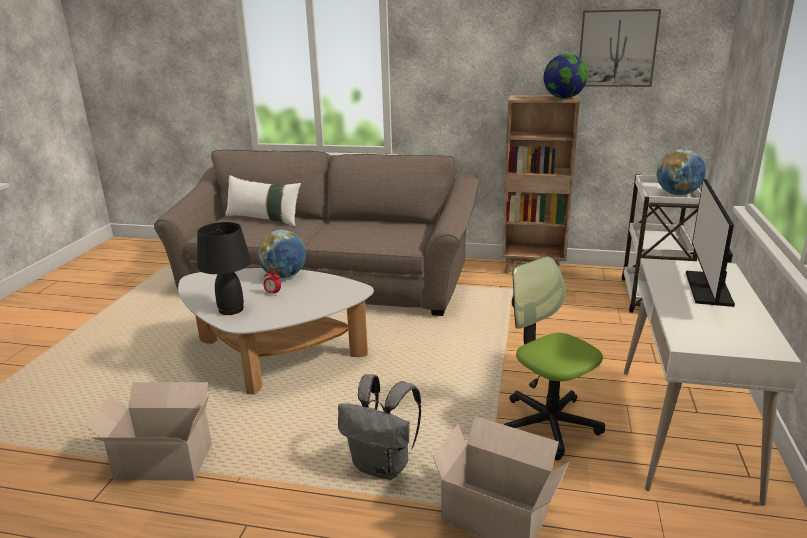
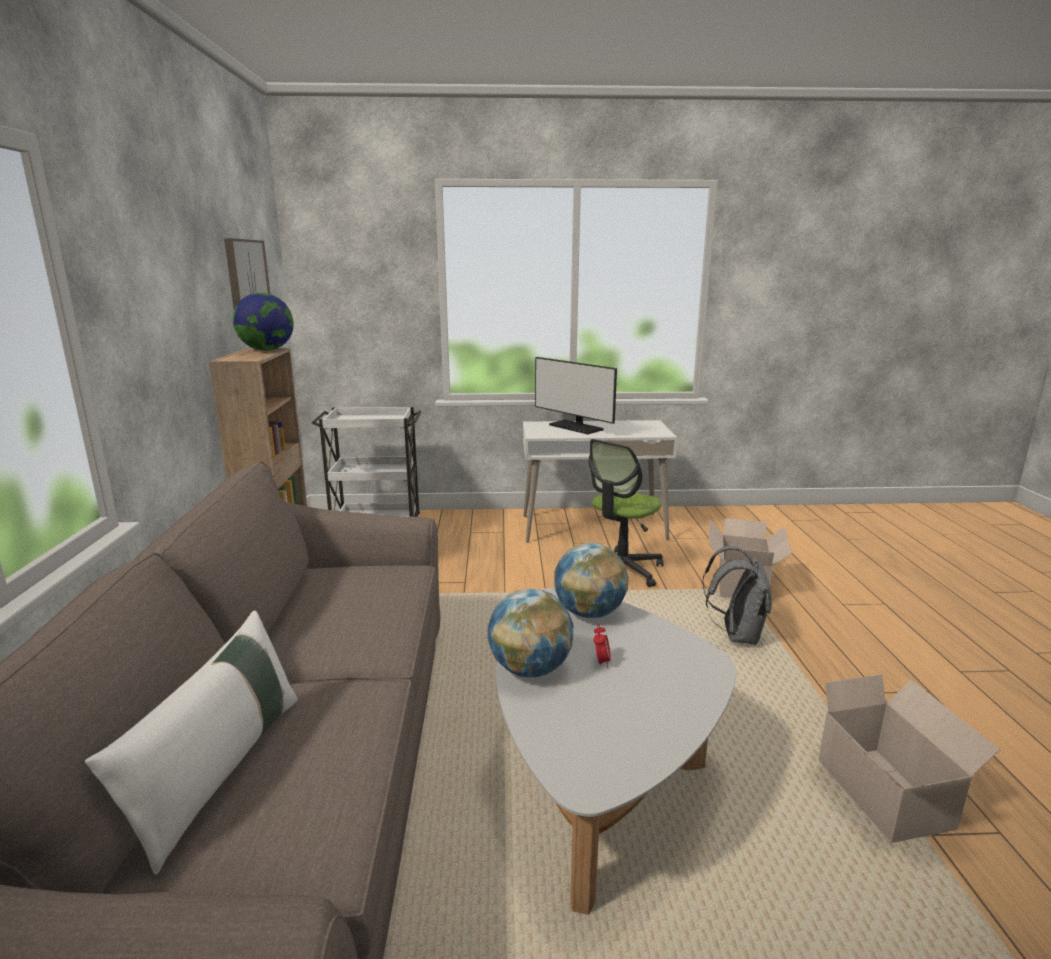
camera: 105 degrees left, 5 degrees down
(231, 309) = (676, 688): black table lamp -> none
(677, 194) = (374, 418): globe -> globe (589, 613)
(708, 289) = (575, 427): monitor -> monitor turned 45 degrees clockwise

